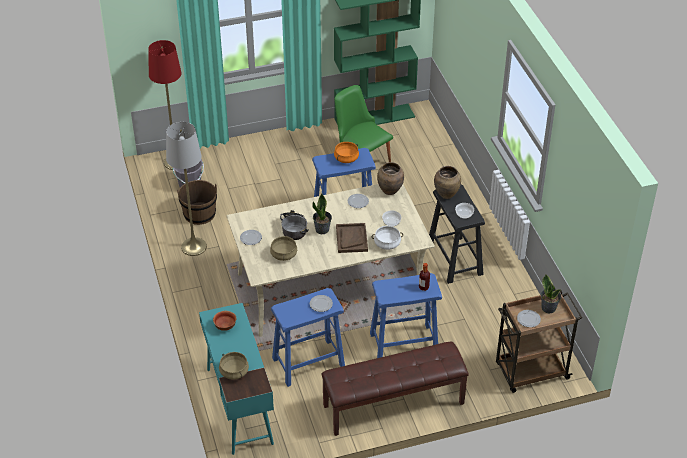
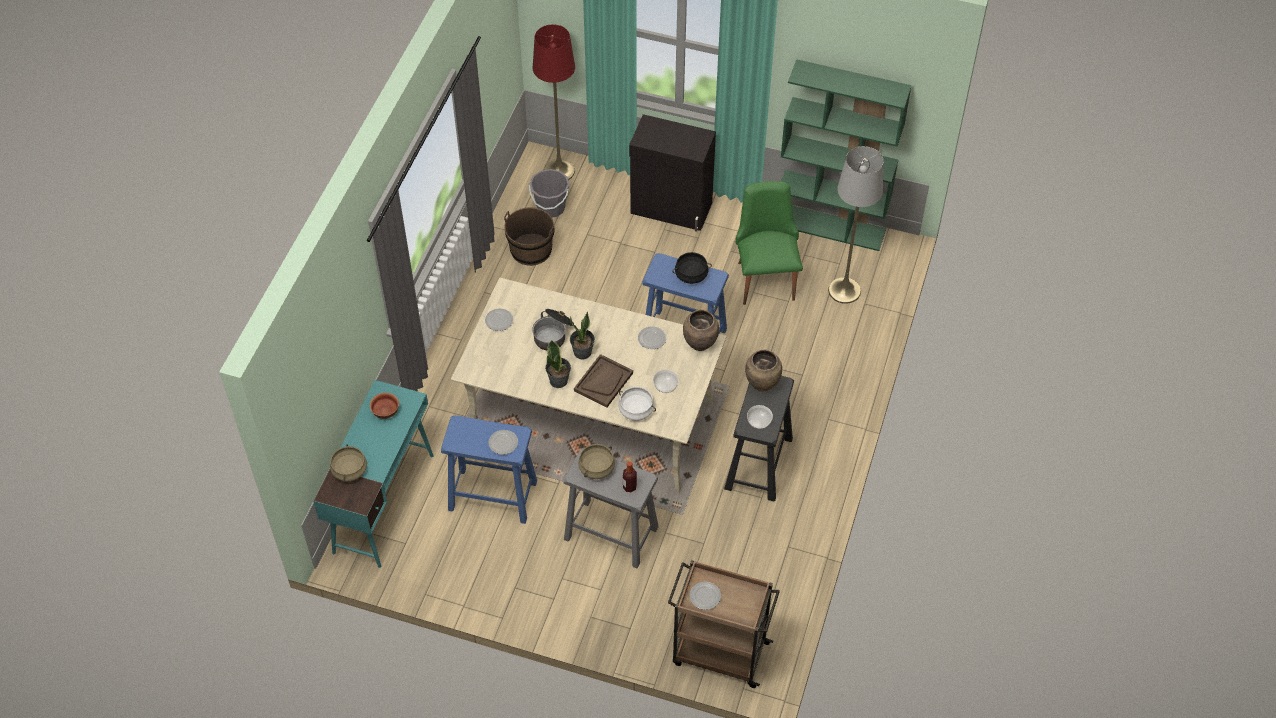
camera: 35 degrees right, 10 degrees up
(194, 247) = (492, 288): grey floor lamp -> grey floor lamp (844, 290)
(269, 151) = (671, 209): none -> black cabinet
(284, 254) = (515, 360): beige cooking pot -> beige cooking pot (597, 468)
(346, 158) = (691, 275): orange cooking pot -> black cooking pot
(393, 405) = (536, 599): brown bench -> none
(403, 343) = (610, 533): blue stool -> grey stool
(549, 307) = (742, 596): potted plant -> potted plant (559, 380)

